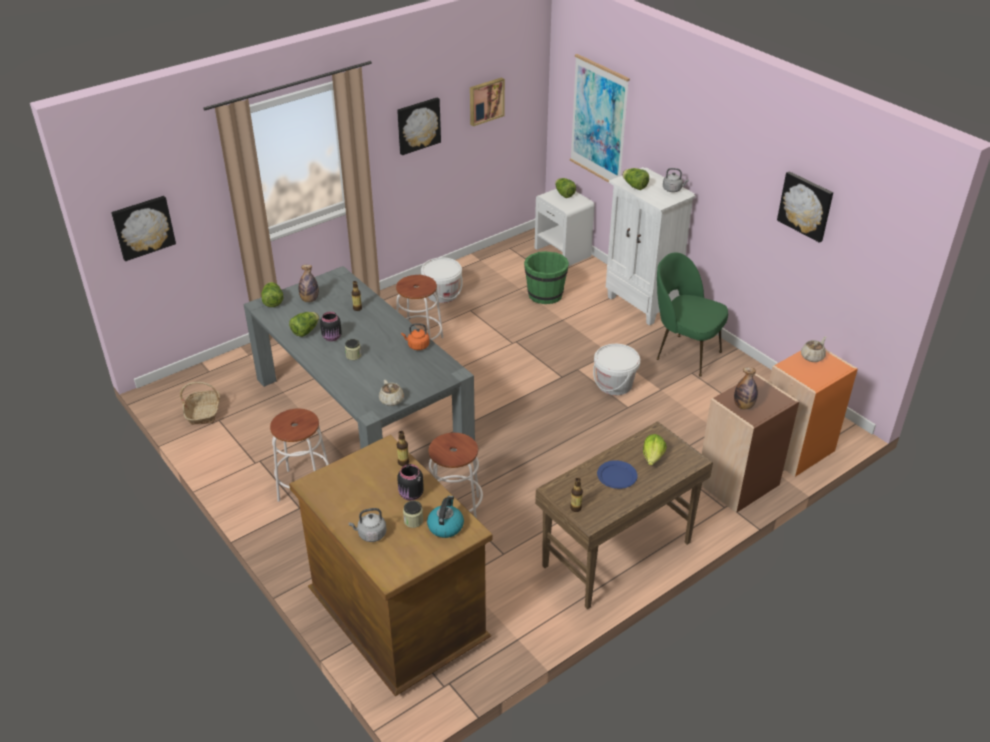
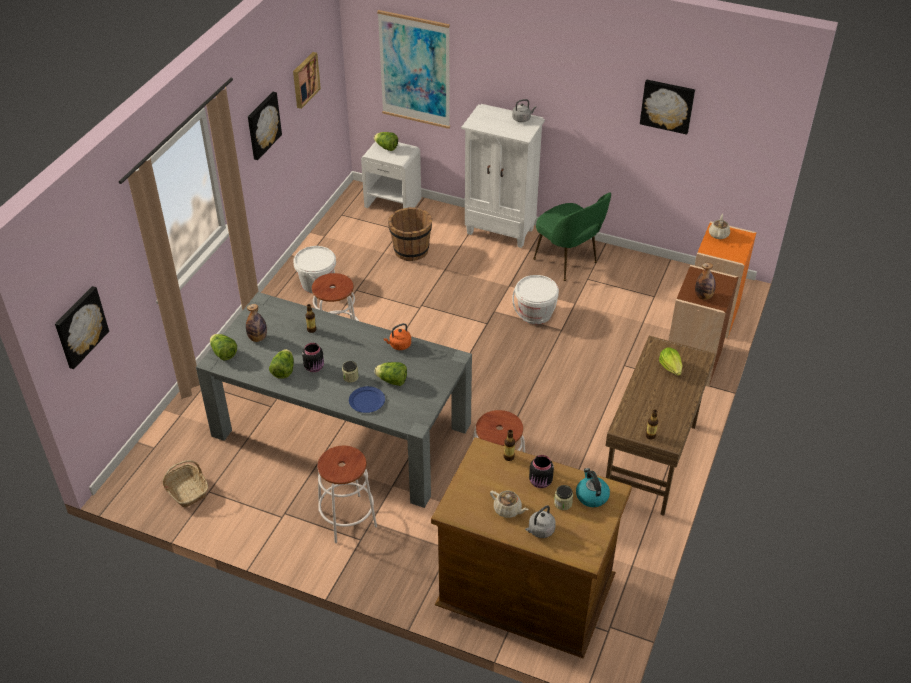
camera: 30 degrees left, 5 degrees up
(391, 400) = (423, 405): beige teapot -> beige teapot (508, 510)
(545, 295) = (411, 250): green bucket -> brown bucket
(617, 476) = (658, 395): blue plate -> blue plate (367, 401)
(634, 186) = (488, 126): lettuce -> lettuce (392, 381)
(684, 353) = (568, 263): green chair -> green chair turned 135 degrees counterclockwise

